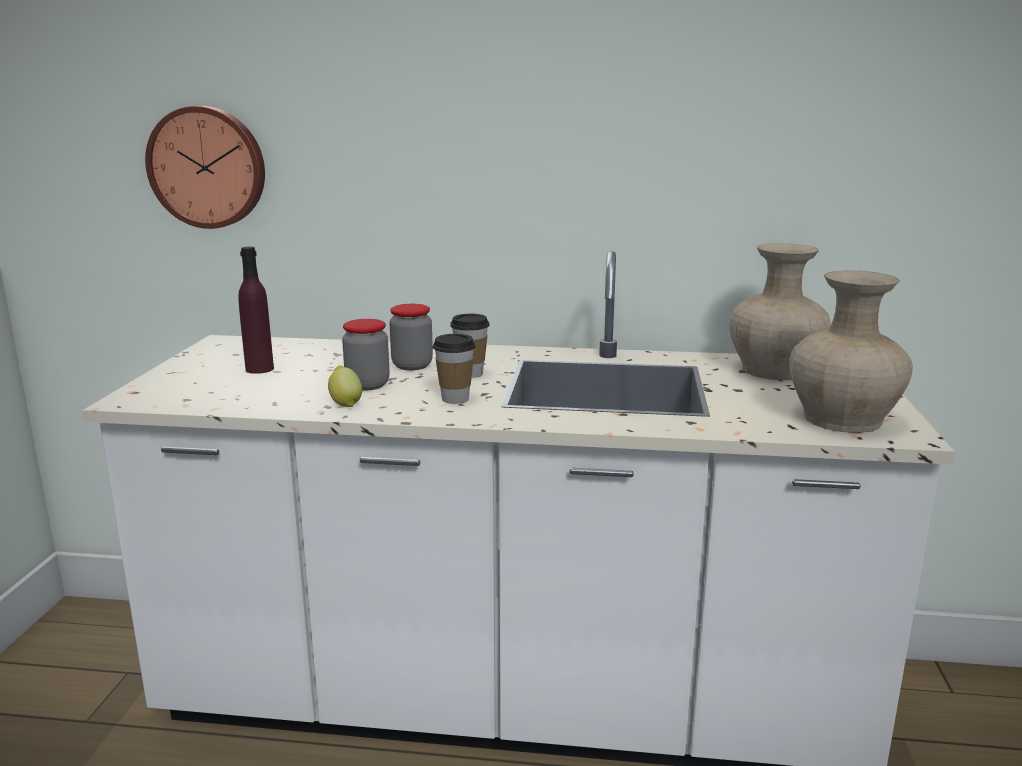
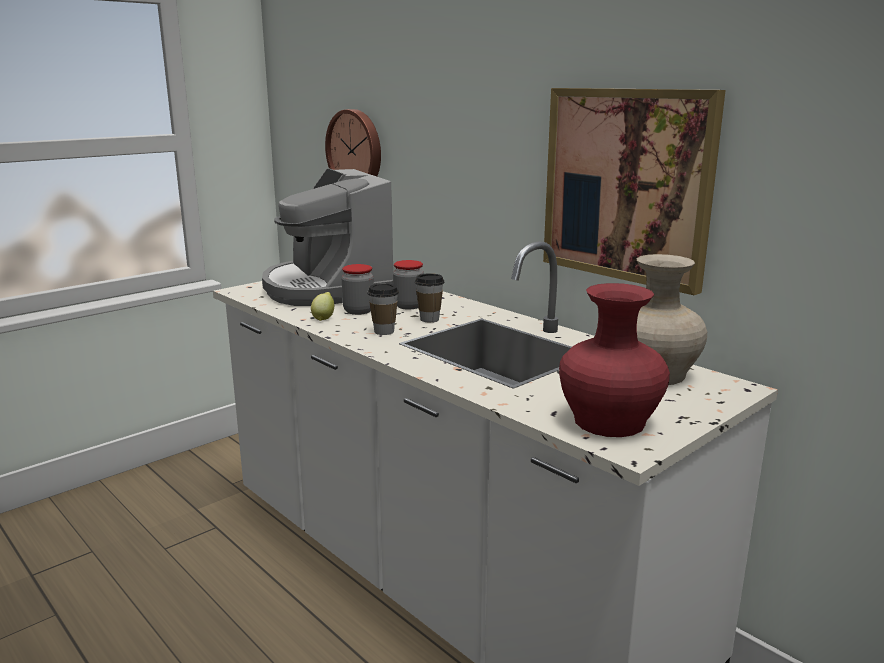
camera: 40 degrees right, 0 degrees up
(259, 369) = (328, 288): purple bottle -> coffee machine
(683, 177) = (627, 185): none -> picture
(844, 419) = (610, 422): beige vase -> red vase

